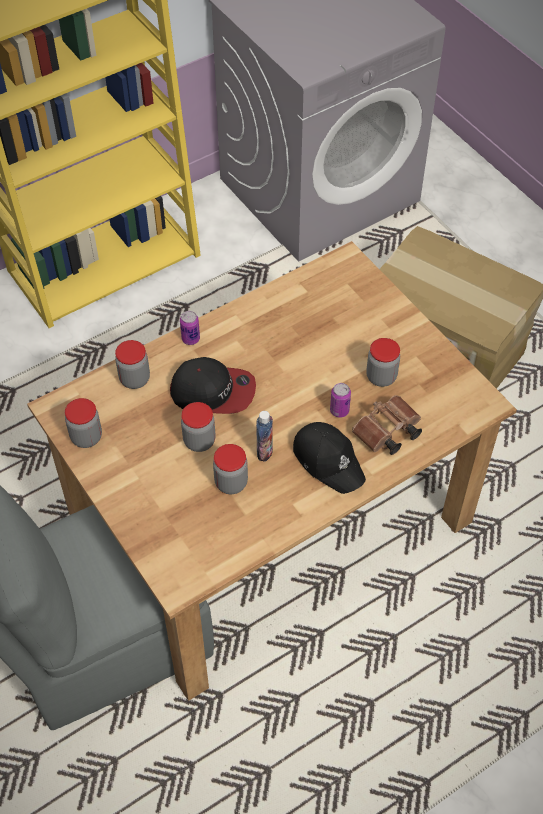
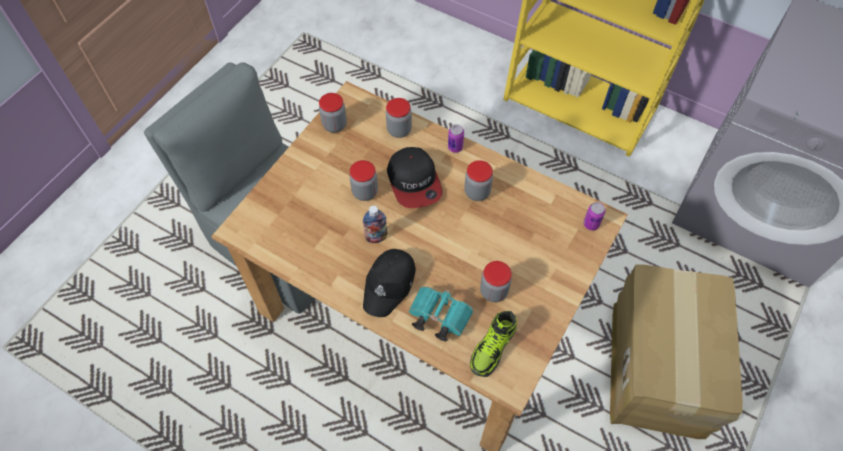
camera: 65 degrees right, 5 degrees up
(231, 483) = (337, 227): jar -> jar (477, 192)
(339, 411) = (442, 273): can -> can (591, 224)
(386, 434) = (437, 317): brown binoculars -> turquoise binoculars
(441, 402) = (493, 348): none -> shoe

